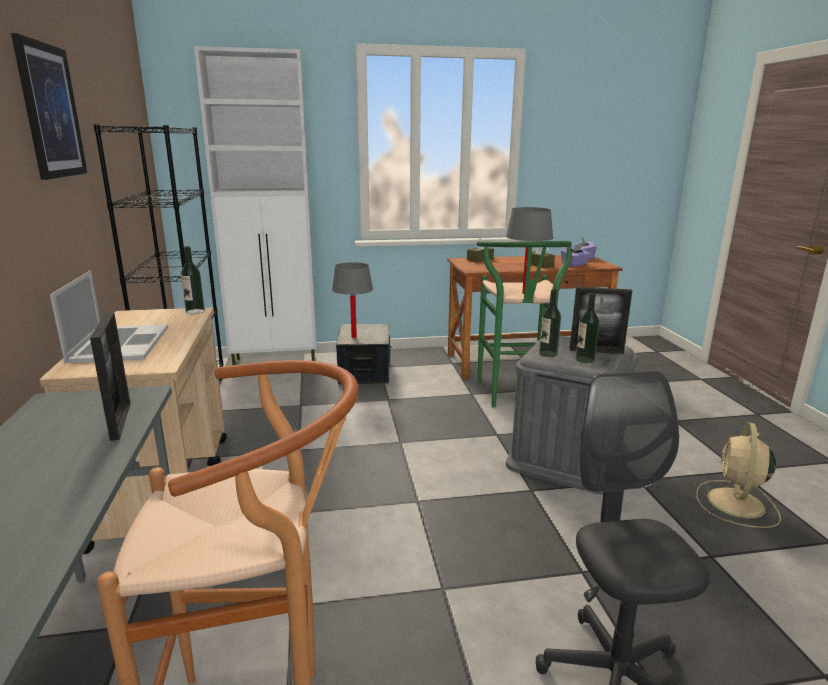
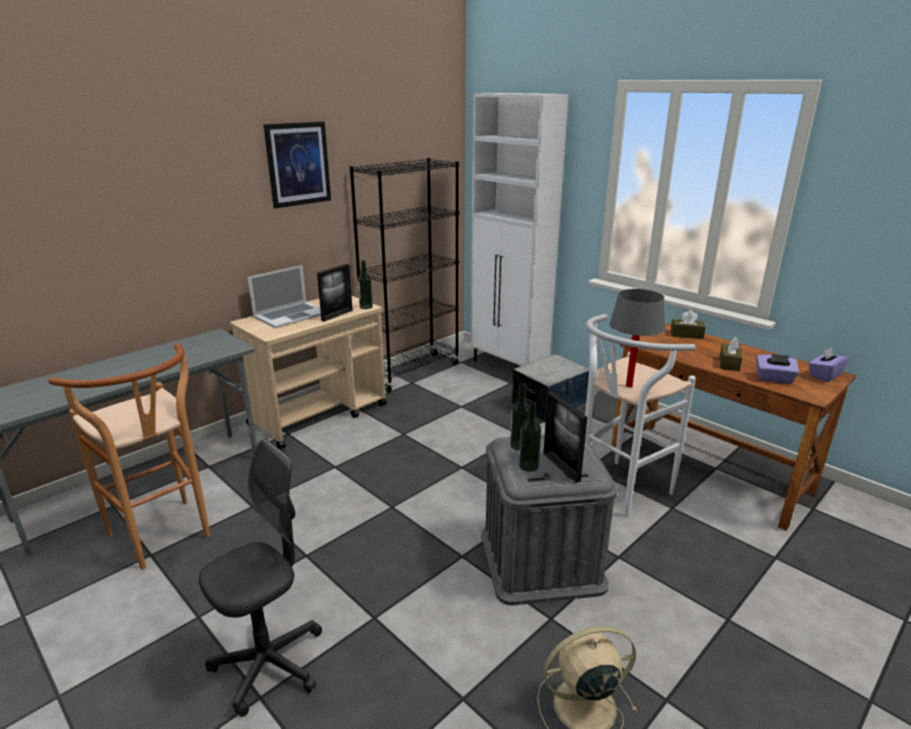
camera: 55 degrees right, 5 degrees up
(120, 420) = (203, 356): picture frame -> picture frame (337, 315)
(354, 337) = (536, 368): grey table lamp -> none
(514, 397) = (617, 492): green stool -> white stool

